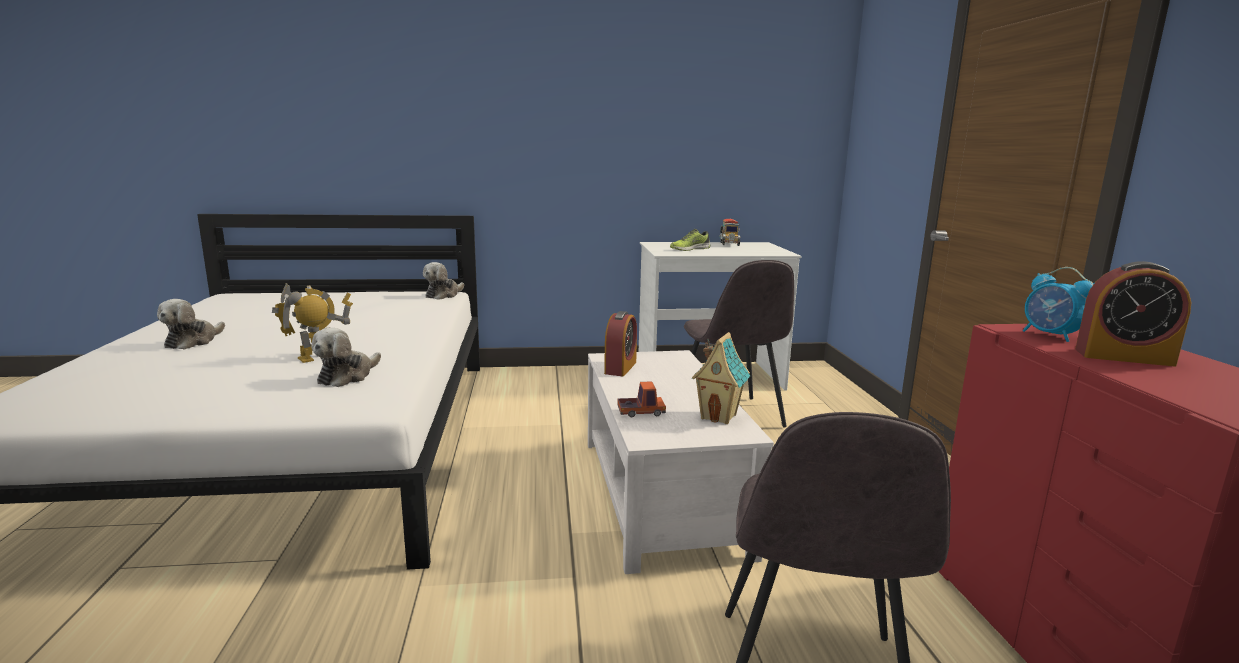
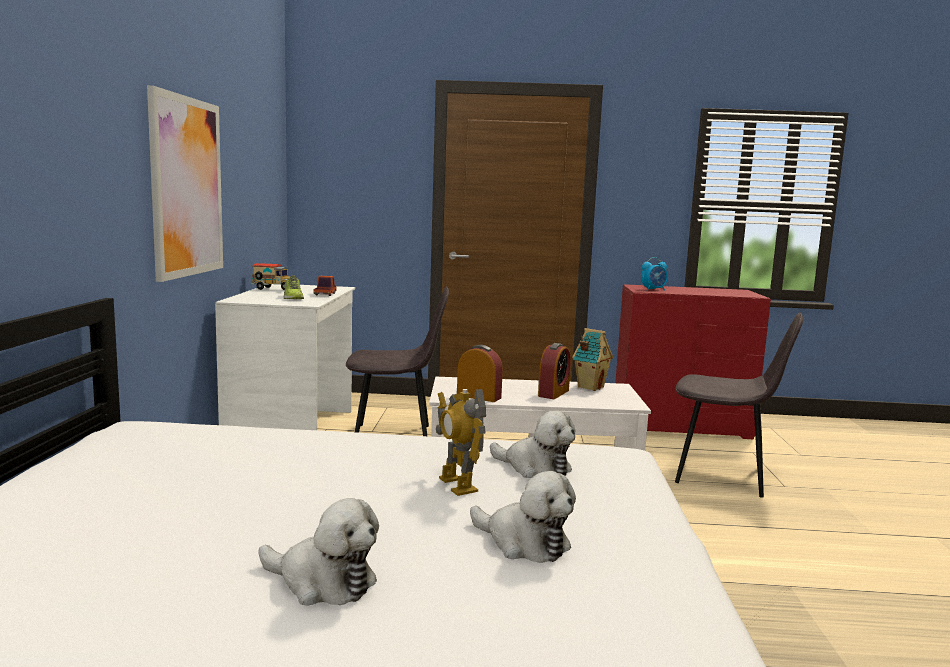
camera: 80 degrees left, 5 degrees down
(443, 295) = (145, 428): plush toy -> plush toy (524, 543)
(606, 146) = (187, 187): none -> picture
(641, 412) = (583, 401): toy truck -> toy truck (325, 294)
(1123, 357) = (685, 290): alarm clock -> alarm clock (553, 393)

